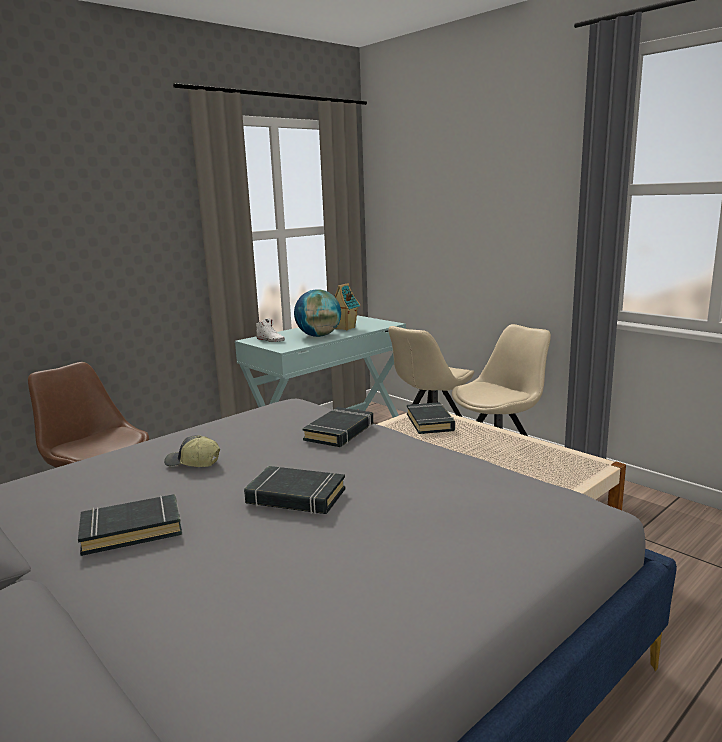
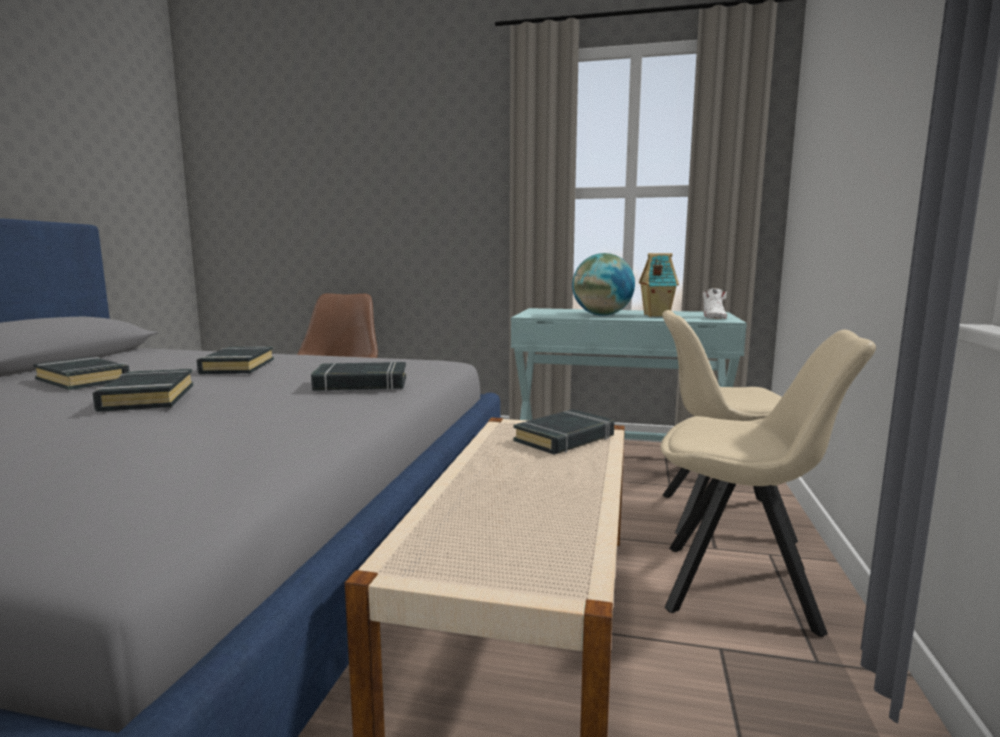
camera: 55 degrees right, 5 degrees down
(192, 463) = (237, 366): cap -> black book
(271, 340) = (552, 311): white shoe -> white shoe (714, 317)

